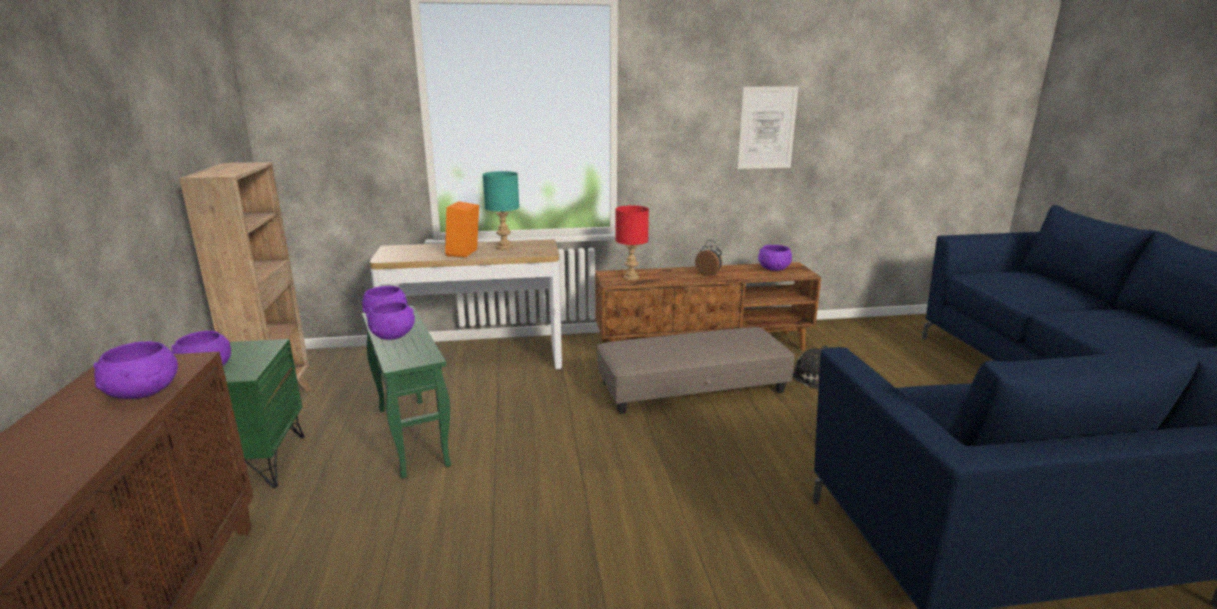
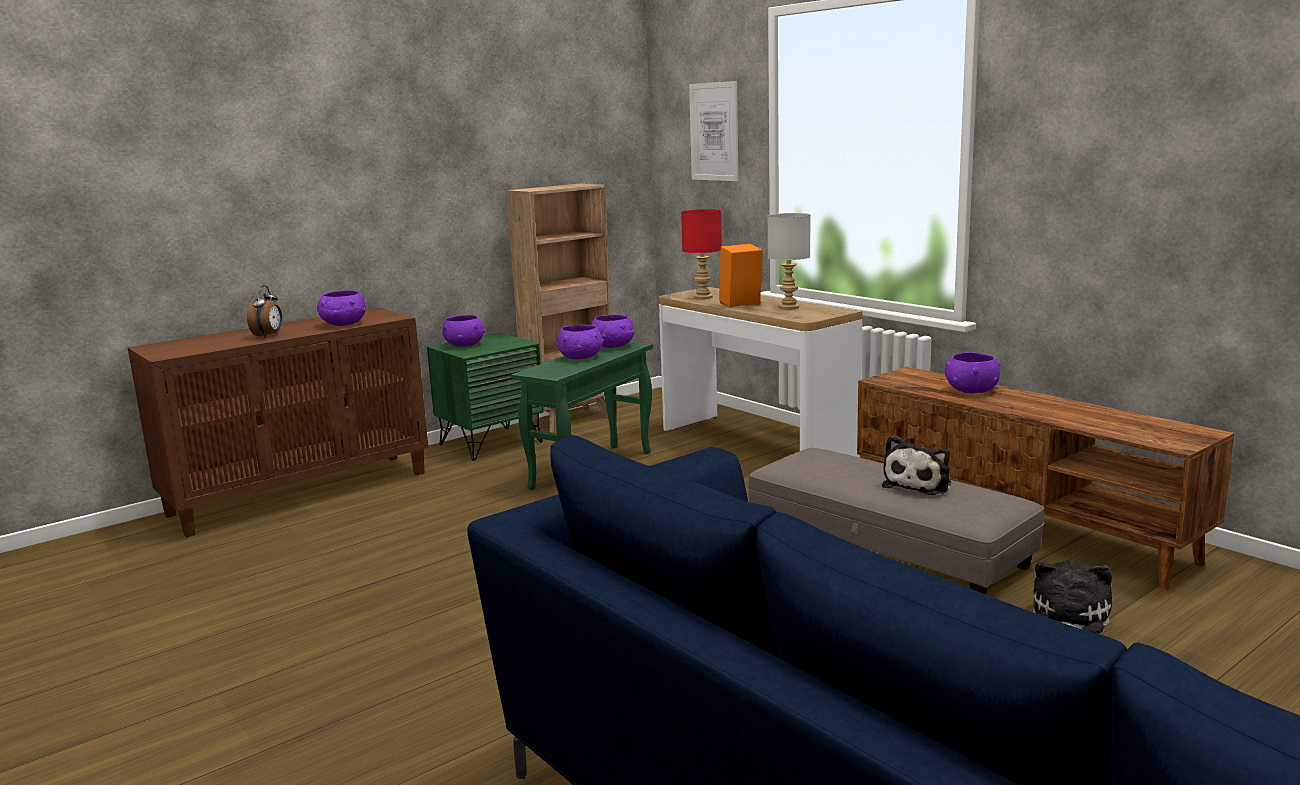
camera: 60 degrees right, 5 degrees down
(504, 247) = (788, 307): turquoise table lamp -> grey table lamp
(631, 278) = (919, 382): red table lamp -> red table lamp (703, 297)
(709, 274) = (1025, 404): alarm clock -> alarm clock (268, 335)
(712, 339) = (919, 484): none -> plush toy
(766, 128) = (1212, 174): picture -> picture (714, 132)
(773, 269) = (1148, 426): purple bowl -> purple bowl (971, 390)

